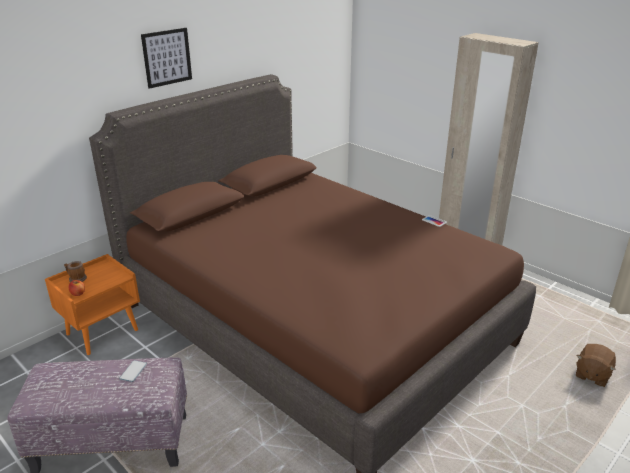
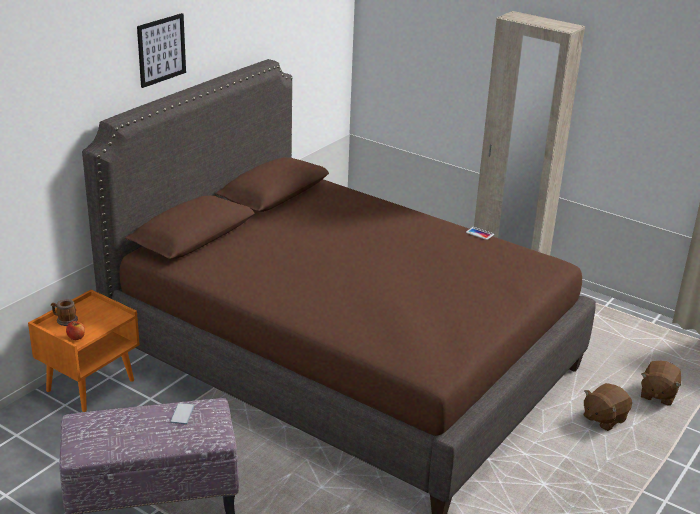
camera: 10 degrees left, 0 degrees up
(538, 395) = (603, 418): none -> brown plush toy

